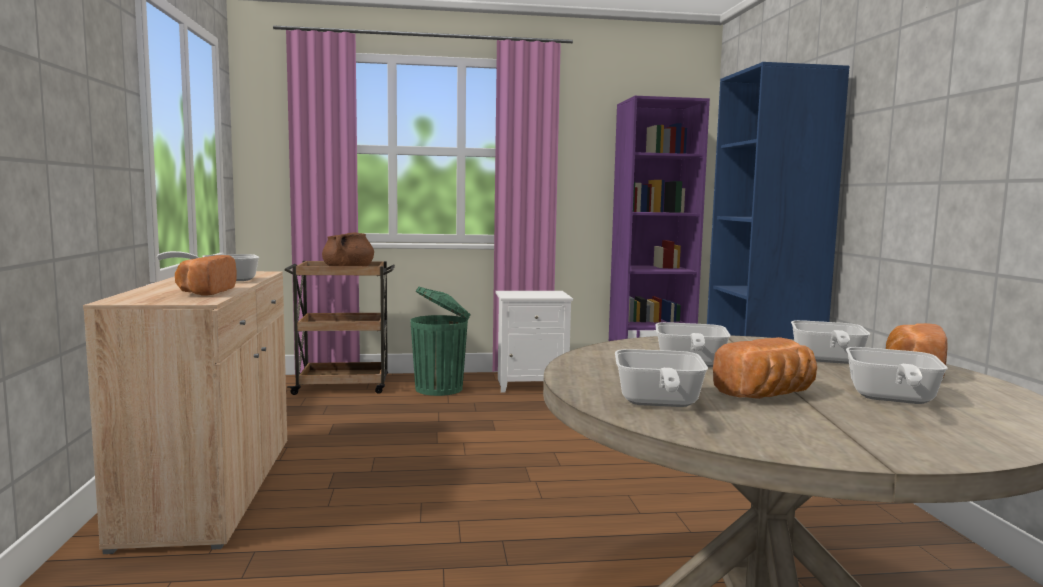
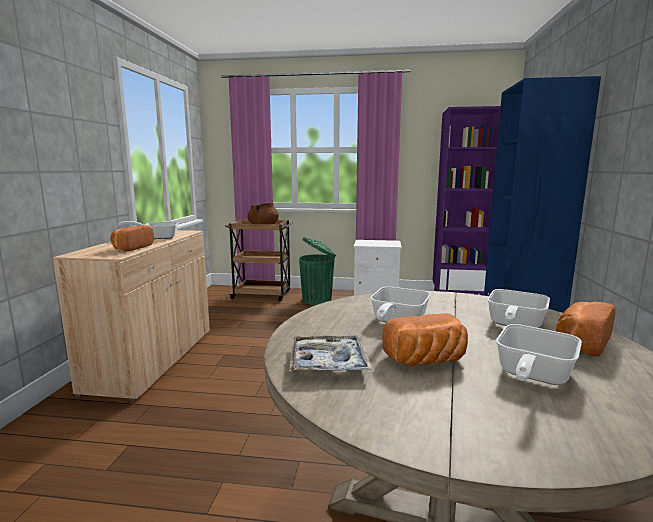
camera: 15 degrees right, 5 degrees up
(657, 403) = (328, 362): frying pan -> tray

